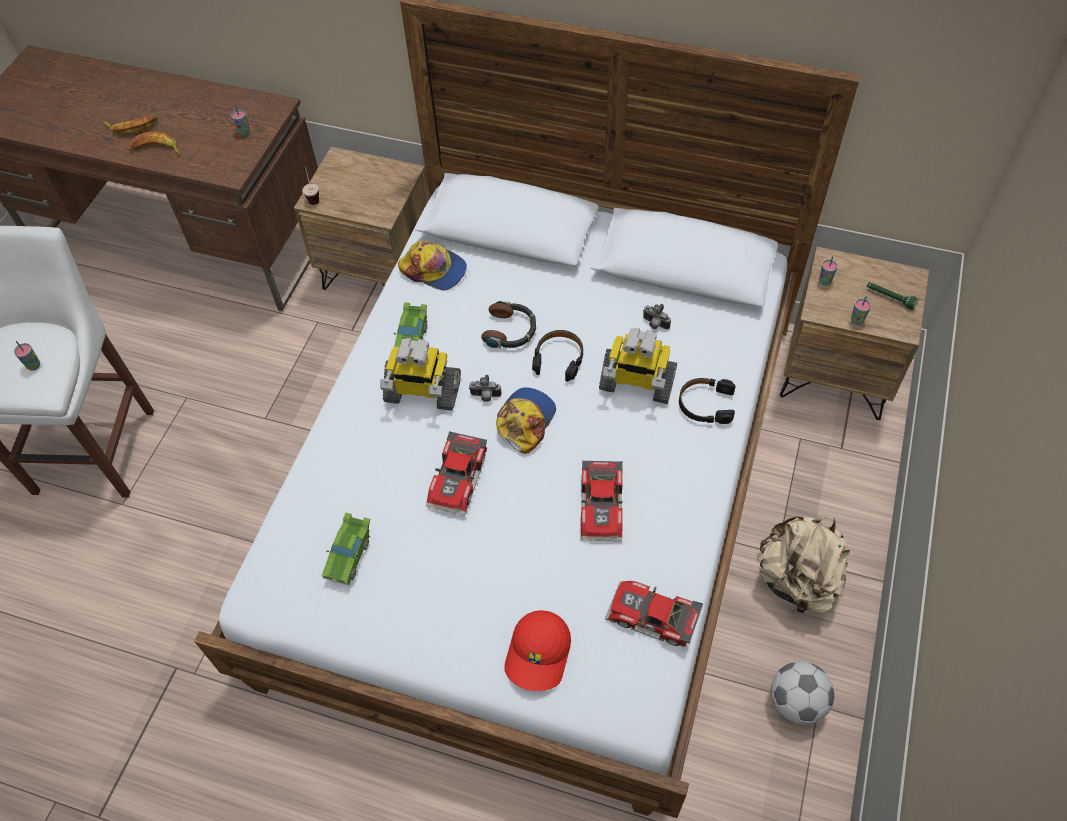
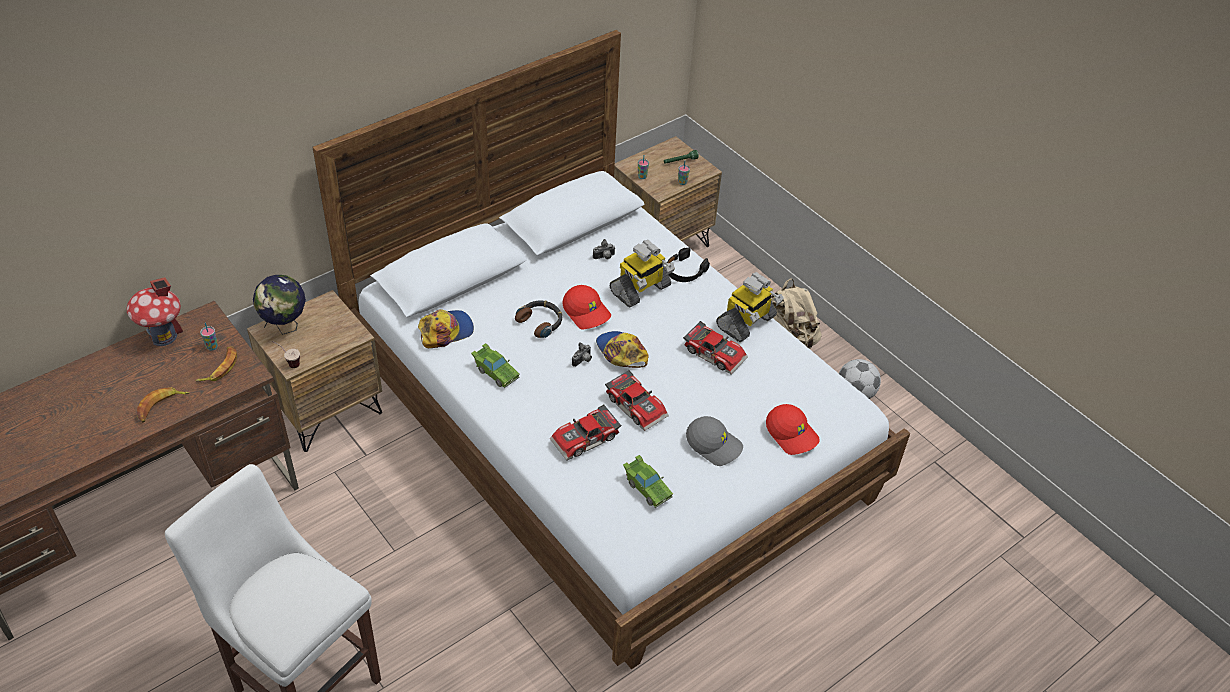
camera: 60 degrees left, 10 degrees down
(34, 366) = (310, 587): cup -> none
(133, 126) = (113, 409): banana -> banana (220, 367)
(233, 99) = (163, 336): none -> toy house
(352, 167) = (285, 327): none -> globe
(422, 392) = (548, 389): toy robot -> toy robot (746, 323)
(461, 584) = (714, 444): none -> grey cap
(559, 358) = (587, 312): black headphones -> red cap
(651, 619) = (807, 374): toy car -> toy car (586, 439)

